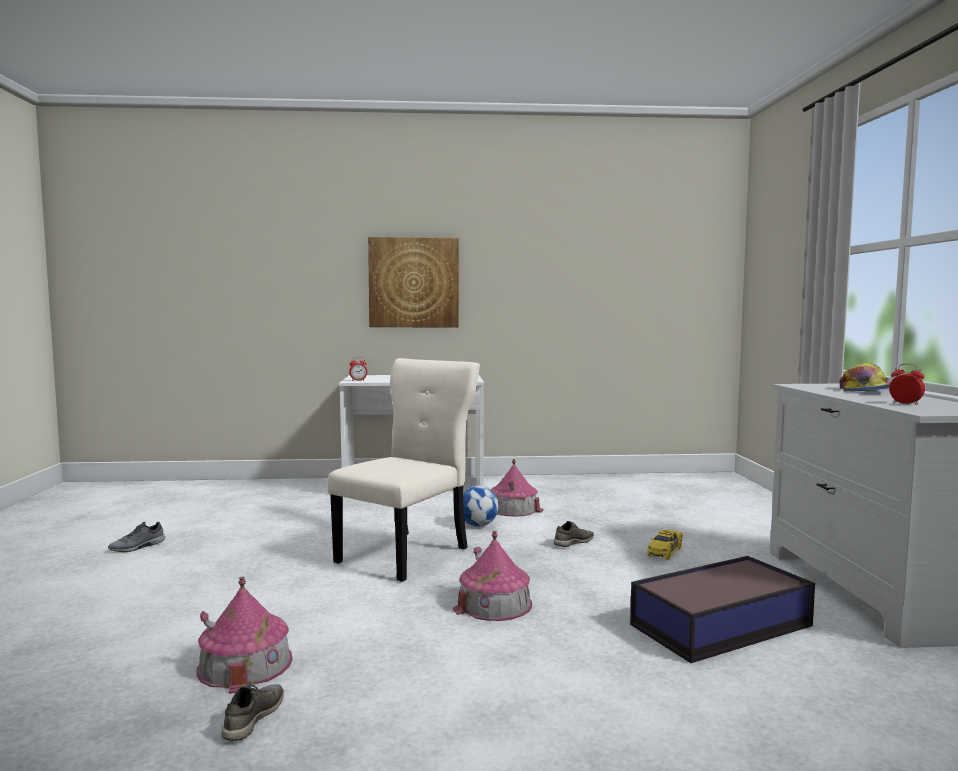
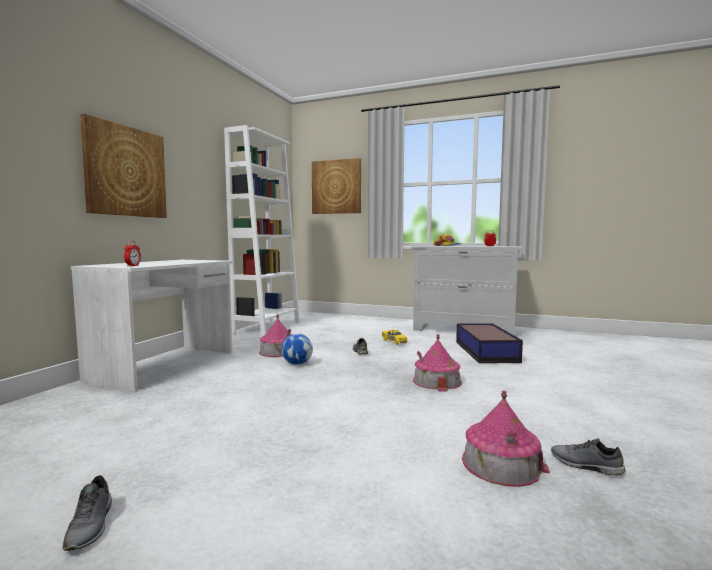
camera: 65 degrees left, 0 degrees up
(407, 554) = (327, 388): beige chair -> none
(611, 481) = (267, 327): none -> white bookcase
(784, 258) = (336, 187): none -> picture

